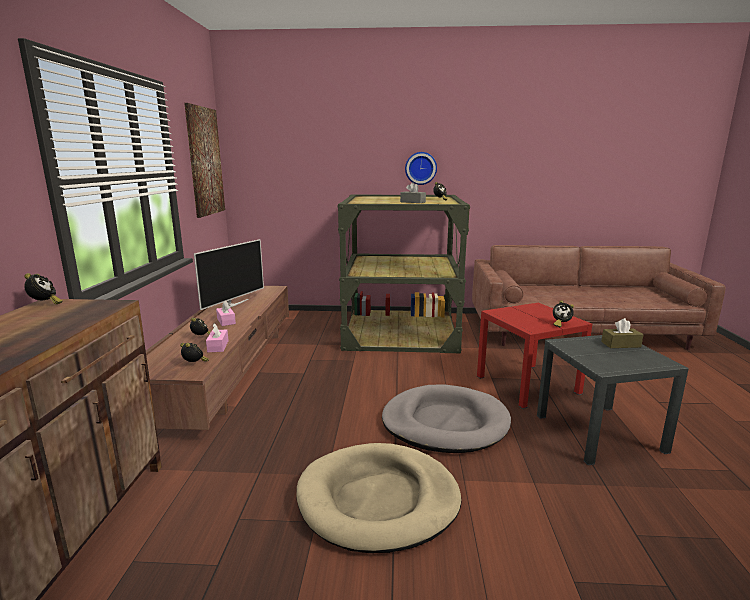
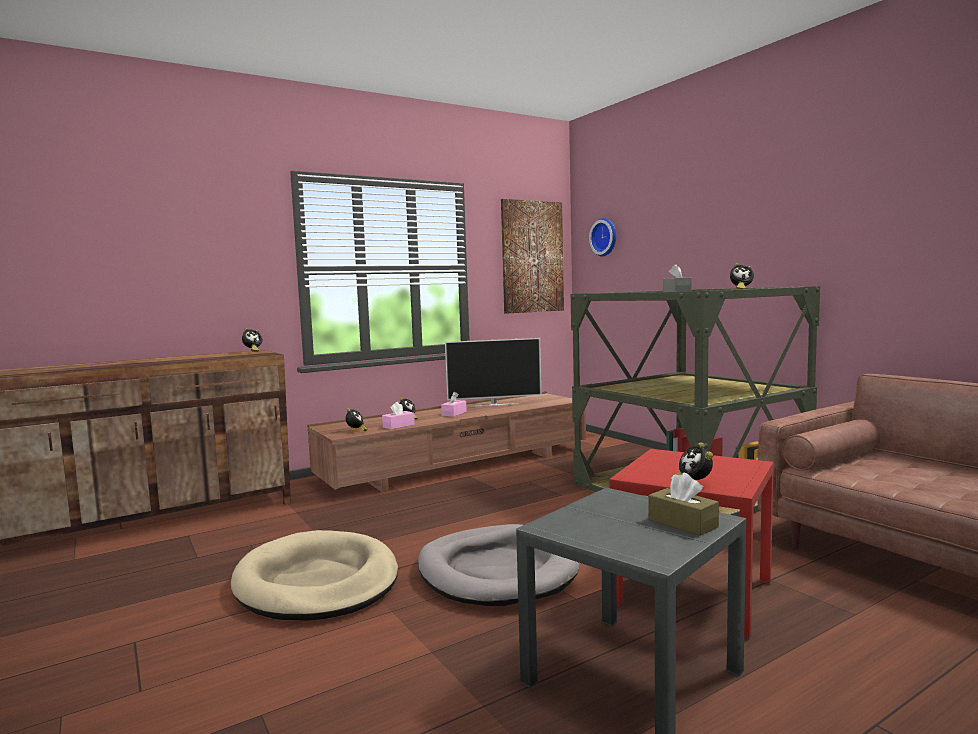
camera: 55 degrees right, 10 degrees down
(420, 168) = (774, 247): wall clock -> wall clock (605, 237)

